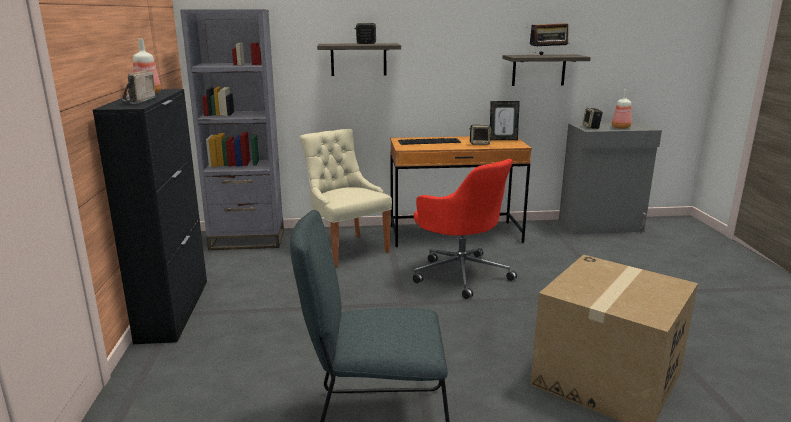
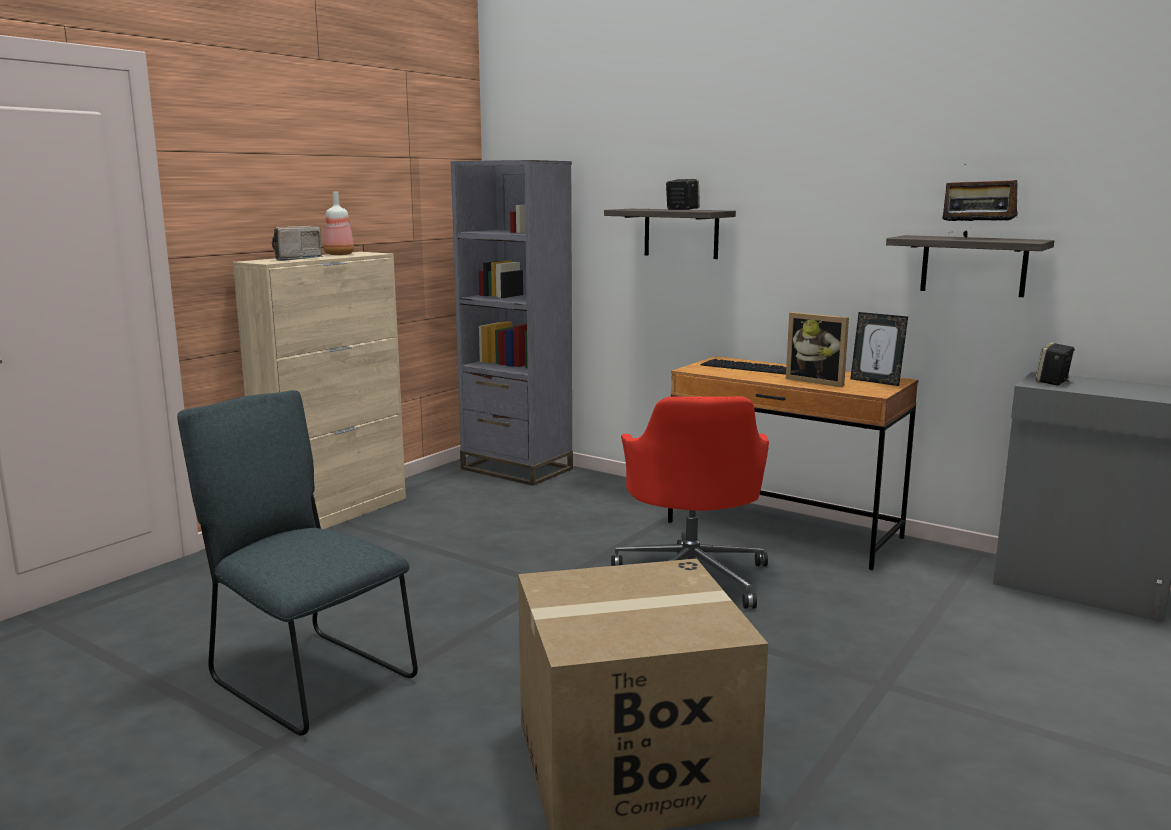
camera: 40 degrees right, 5 degrees down
(174, 309) = (336, 514): black cabinet -> beige cabinet
(346, 249) = (604, 508): beige chair -> none
(479, 144) = (817, 381): speaker -> picture frame
(620, 127) = (1114, 390): bottle -> none

